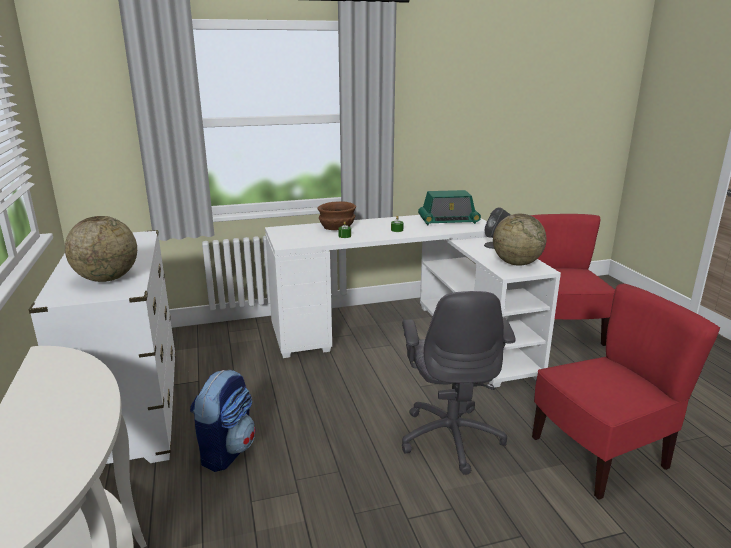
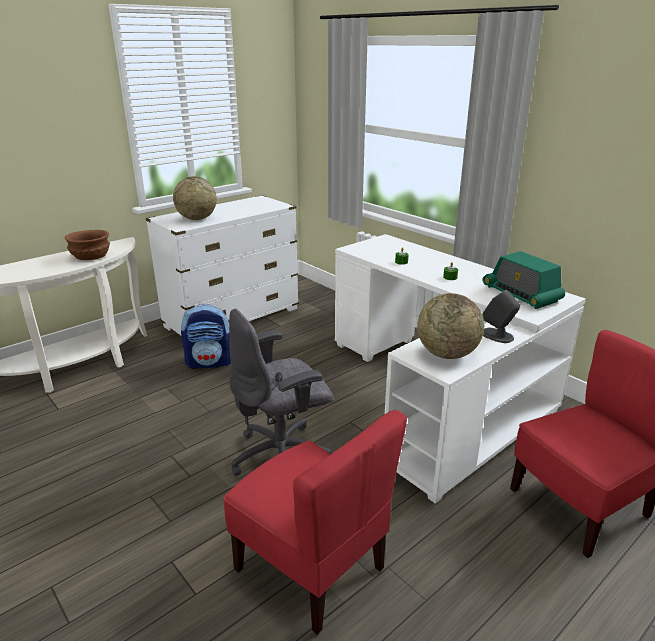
camera: 65 degrees right, 5 degrees up
(337, 227) = (421, 255): brown bowl -> brown bowl (90, 256)

